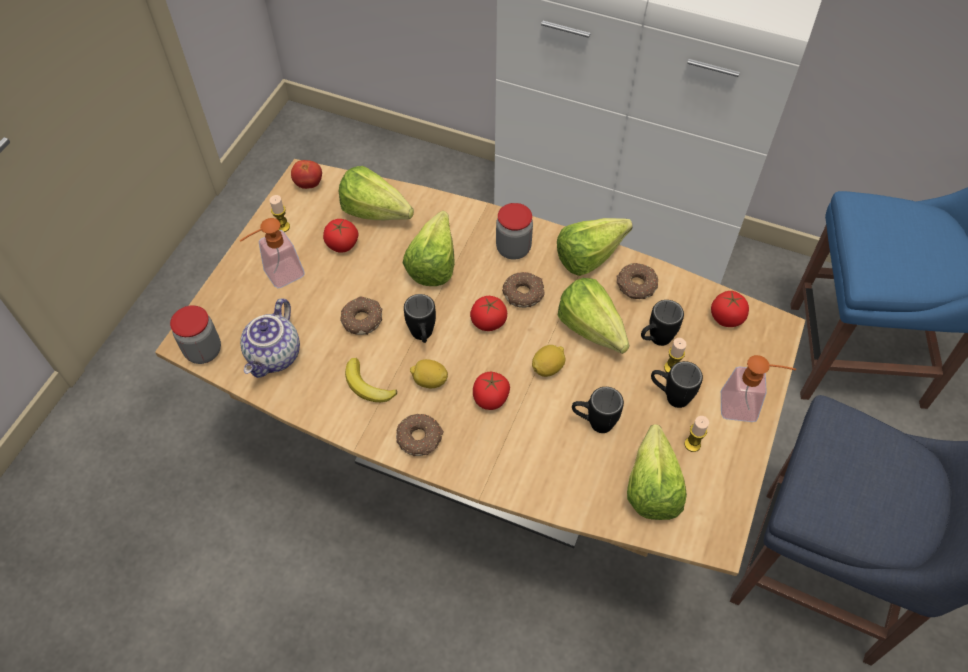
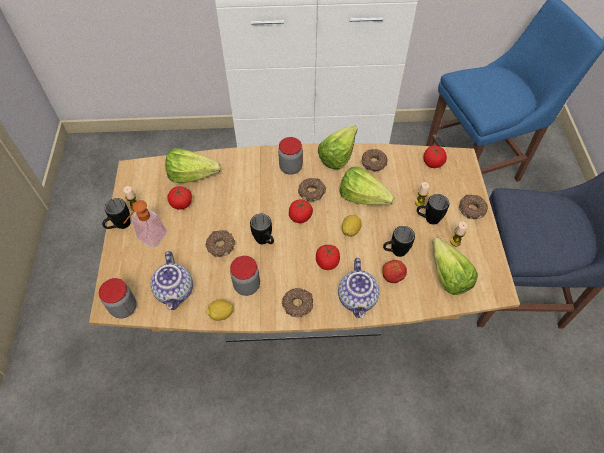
camera: 25 degrees left, 0 degrees up
(309, 184) = (138, 173): tomato -> tomato (392, 276)
(367, 385) = (247, 285): banana -> jar
(429, 381) = (284, 266): lemon -> lemon (221, 314)
(436, 260) = (247, 191): lettuce -> none
(505, 465) = (358, 299): none -> teapot
(655, 340) = (401, 190): black mug -> black mug (120, 226)
(746, 407) = (471, 209): soap dispenser -> donut

